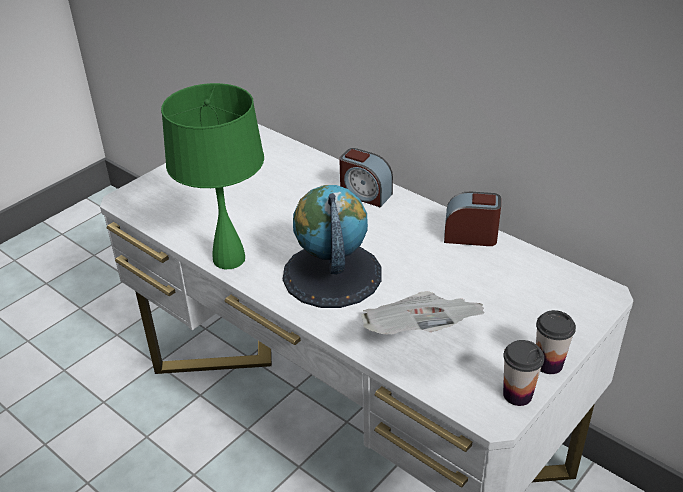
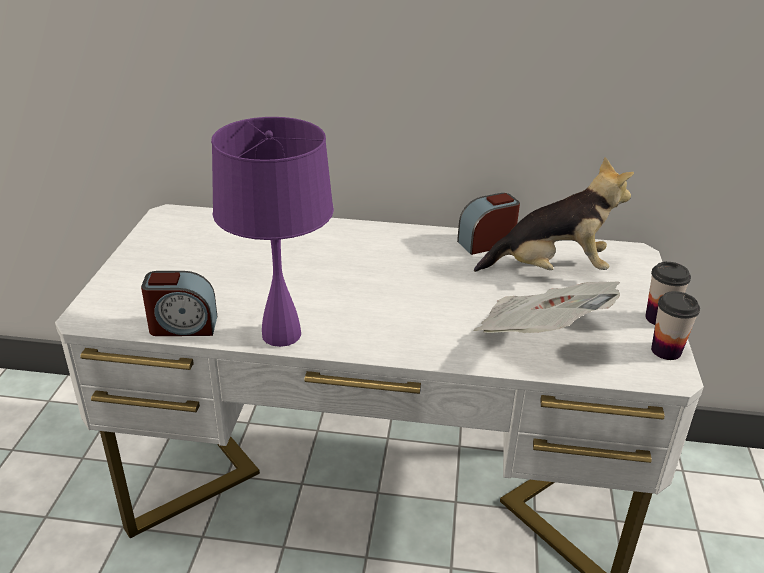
camera: 35 degrees left, 5 degrees down
(229, 259) = (282, 335): green table lamp -> purple table lamp
(331, 274) = (402, 313): globe -> none
(365, 194) = (355, 236): alarm clock -> alarm clock (183, 326)
(500, 281) = (551, 269): none -> plush toy

